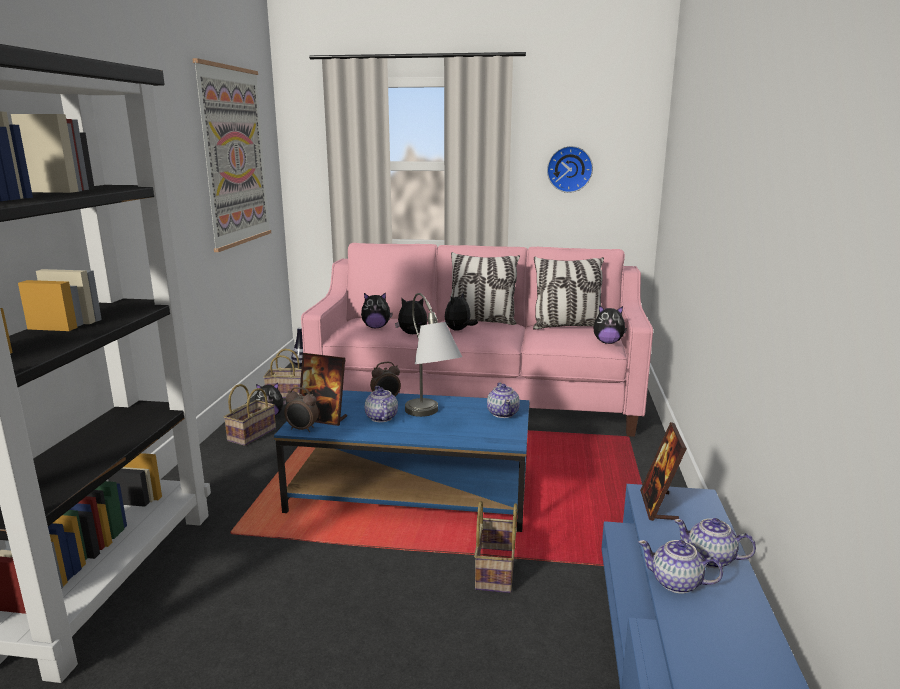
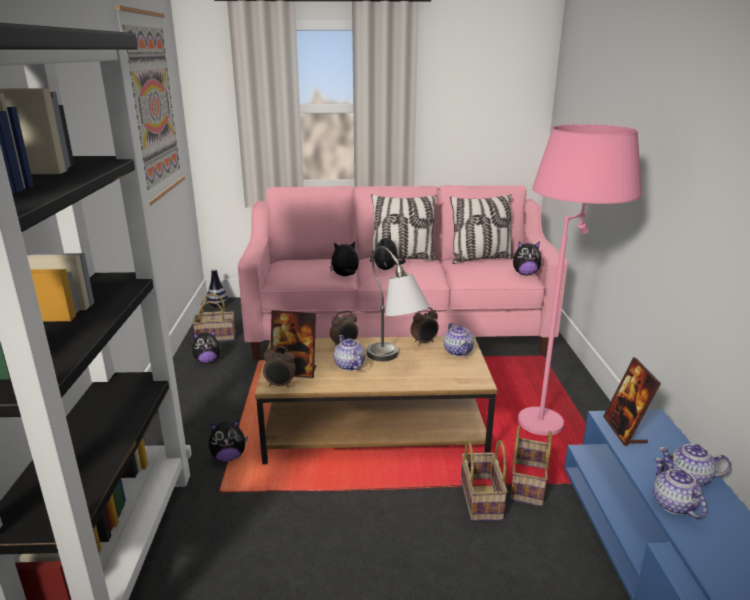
camera: 10 degrees left, 5 degrees up
(252, 434) = (197, 383): basket -> basket (526, 483)
(376, 327) = (308, 270): plush toy -> plush toy (228, 457)
(411, 491) = (374, 428): blue coffee table -> brown coffee table
(471, 402) = (424, 342): none -> alarm clock
(569, 169) = (469, 110): wall clock -> none
(615, 495) = (554, 414): none -> pink floor lamp
(676, 583) = (673, 505): teapot -> teapot turned 60 degrees clockwise

